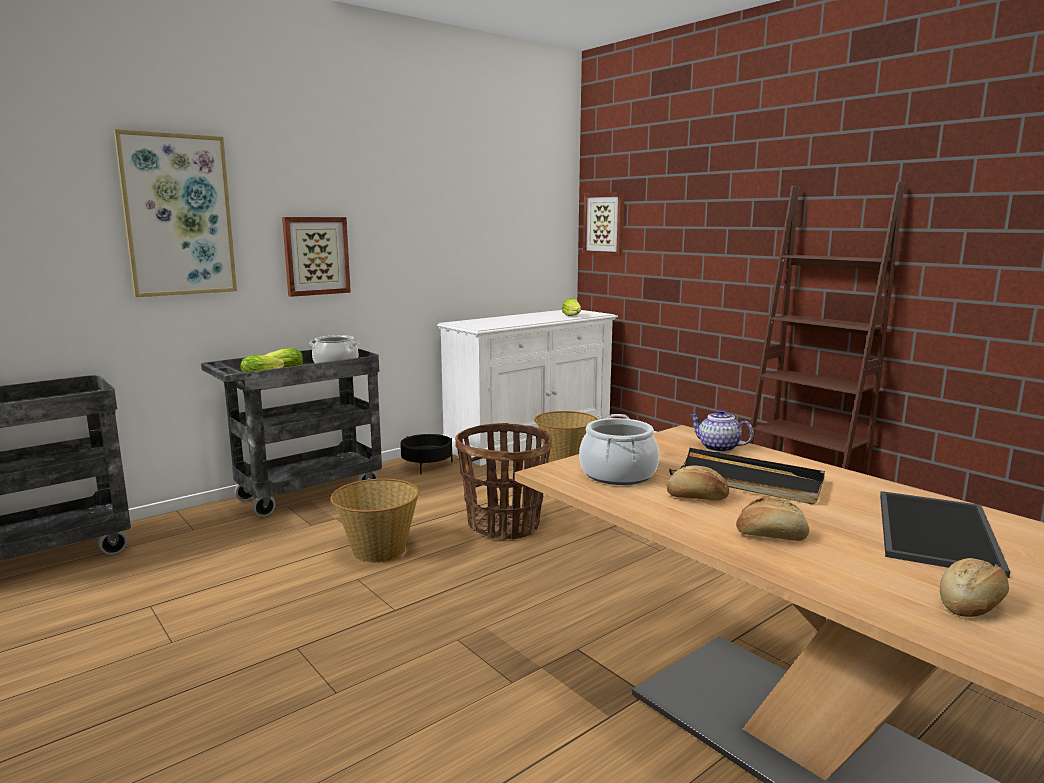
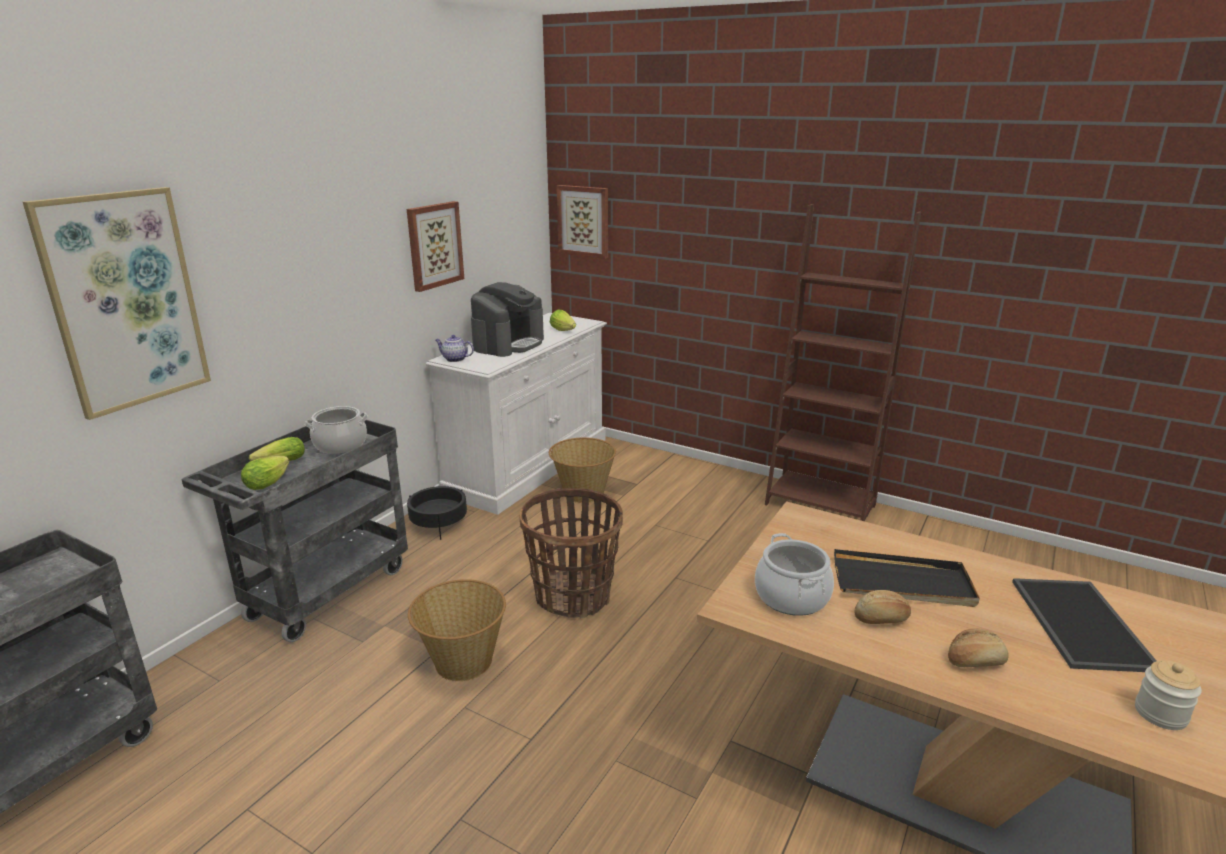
camera: 20 degrees left, 10 degrees up
(316, 256) = (293, 314): picture -> picture (434, 245)
(515, 319) = (508, 344): none -> coffee machine
(717, 448) = (843, 534): teapot -> teapot (454, 359)
(971, 604) = (1160, 714): bread -> jar

